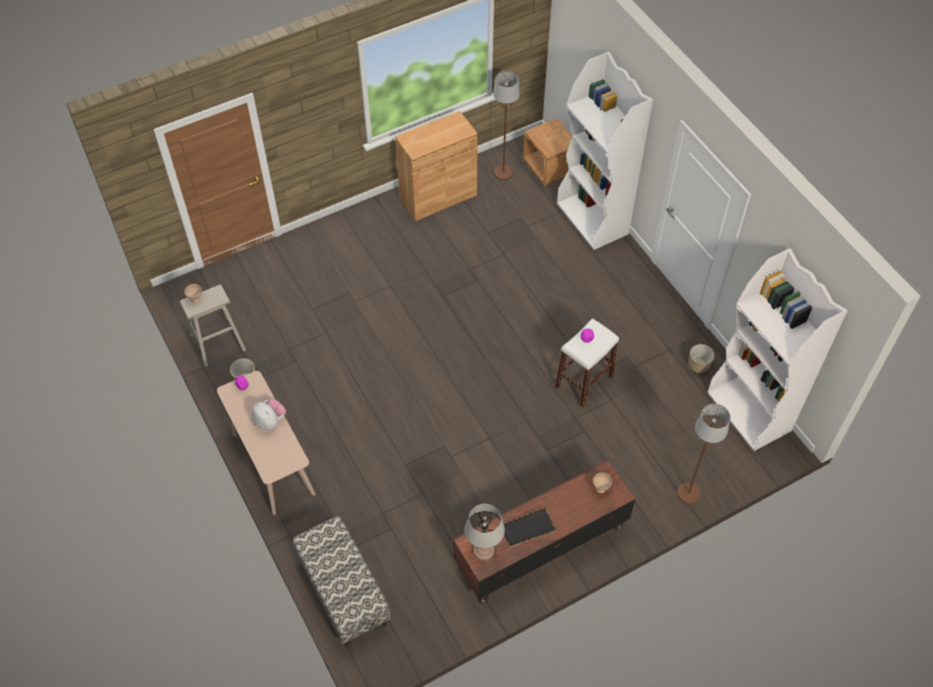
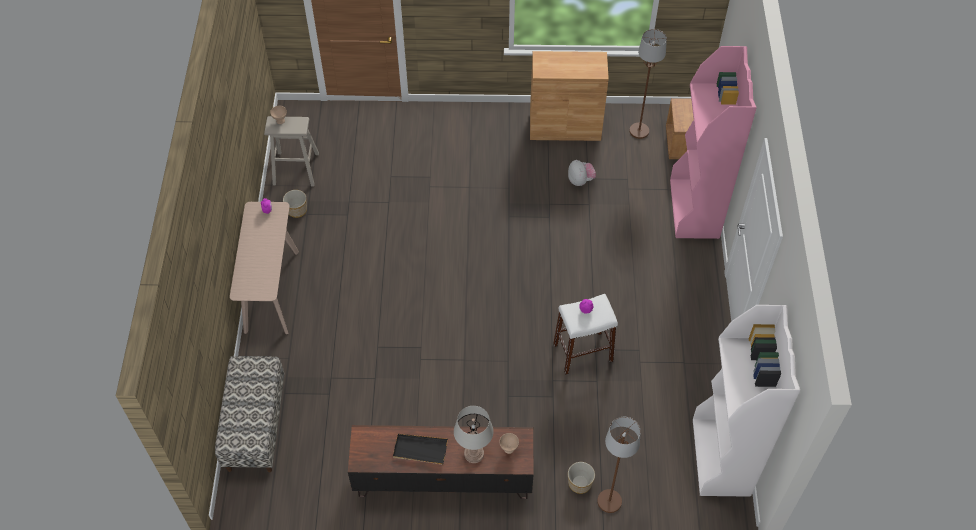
camera: 30 degrees right, 0 degrees up
(270, 421) = (269, 249): plush toy -> plush toy (580, 180)
(484, 551) = (369, 449): grey table lamp -> grey table lamp (474, 454)
(593, 219) = (694, 209): white bookcase -> pink bookcase
(698, 365) = (702, 390): planter -> planter (579, 483)

